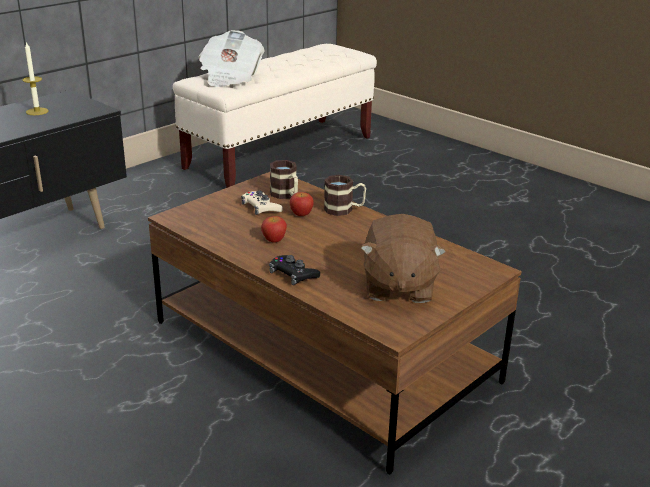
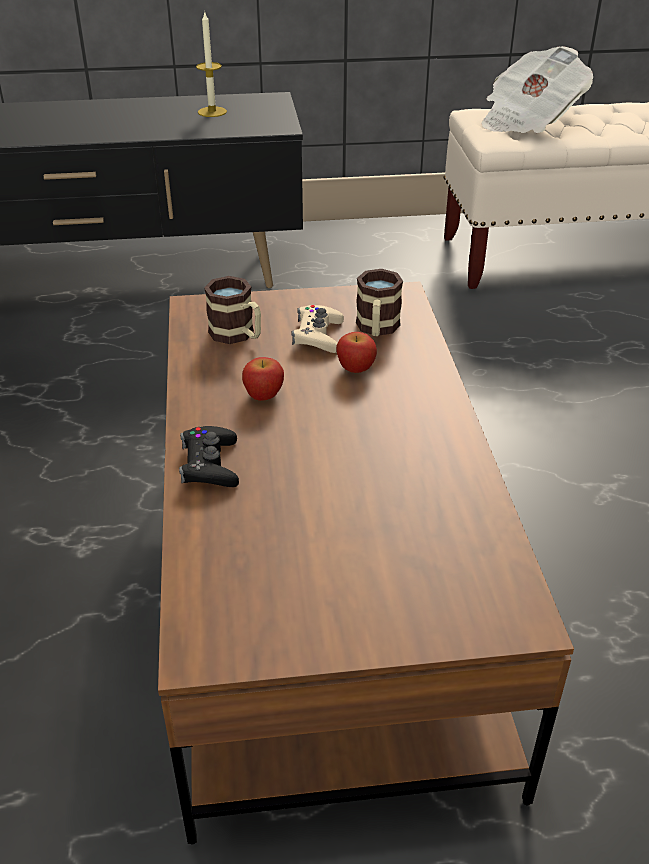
camera: 40 degrees right, 10 degrees up
(344, 209) = (426, 386): mug -> mug (238, 335)
(398, 286) = (321, 564): brown plush toy -> none

